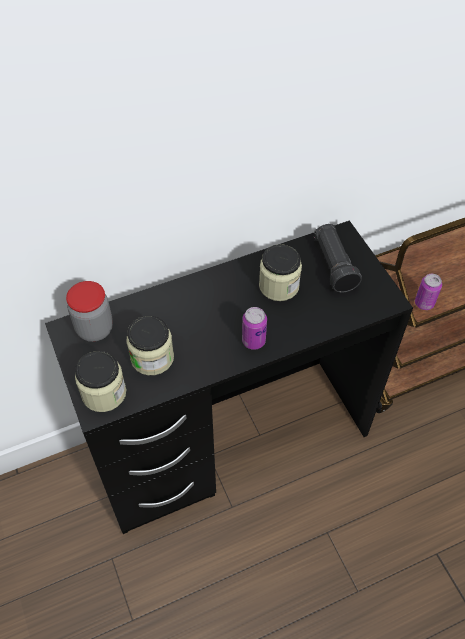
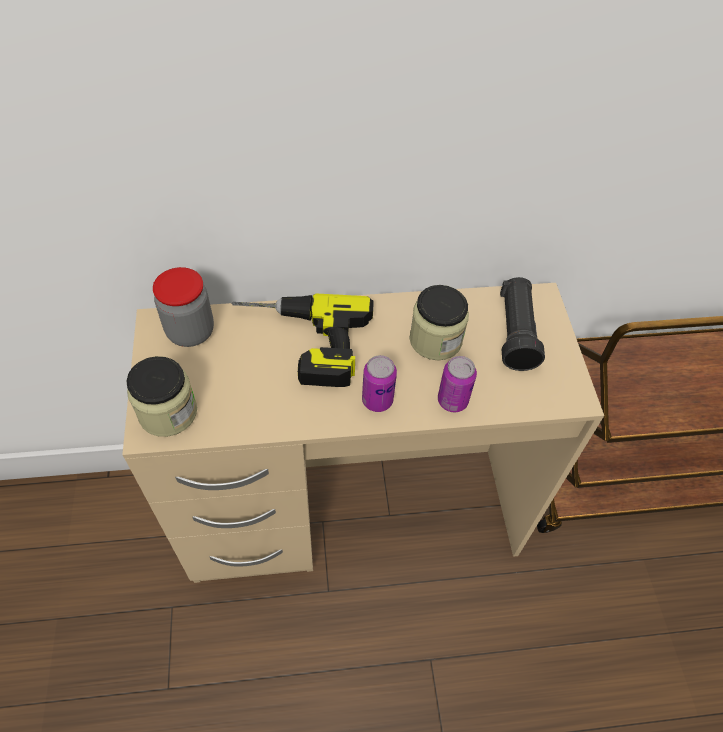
camera: 15 degrees right, 0 degrees up
(152, 357) = (244, 385): jar -> none
(180, 315) = (299, 343): none -> power drill
(231, 441) = (353, 512): black desk -> beige desk
(424, 303) = (628, 415): can -> can (452, 401)

